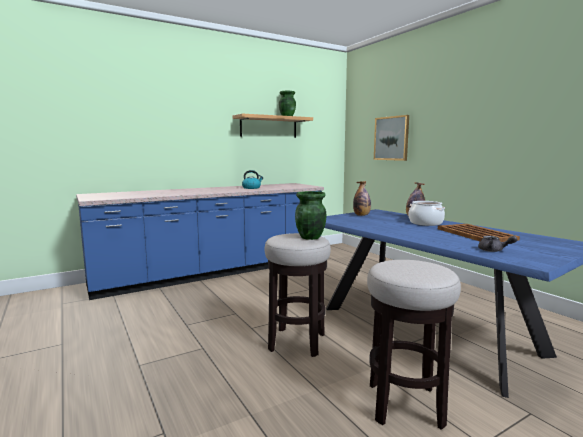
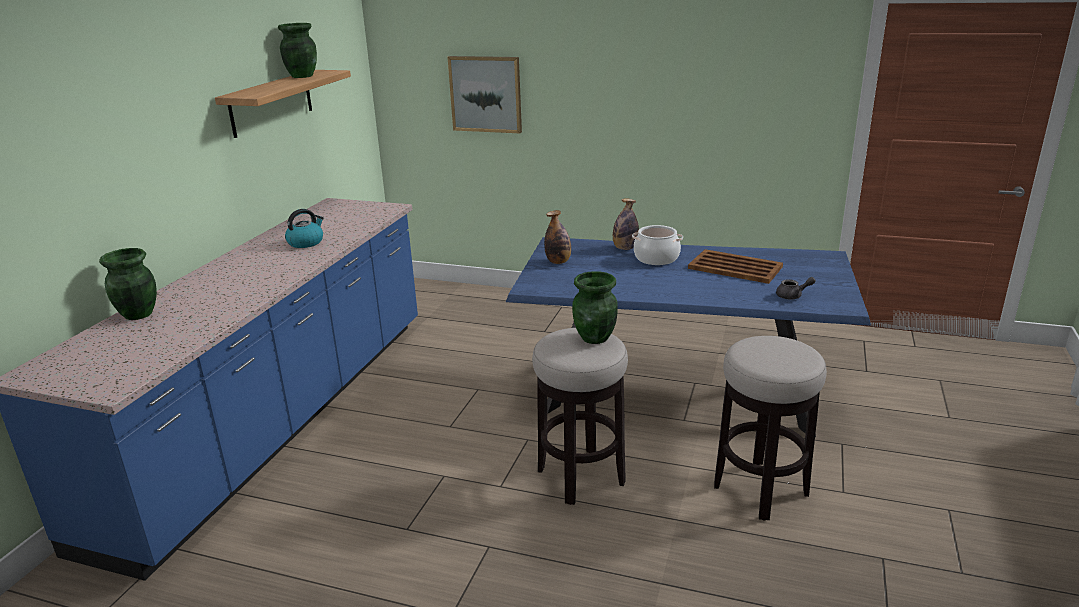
camera: 40 degrees left, 15 degrees up
(151, 191) = (138, 314): none -> green vase

